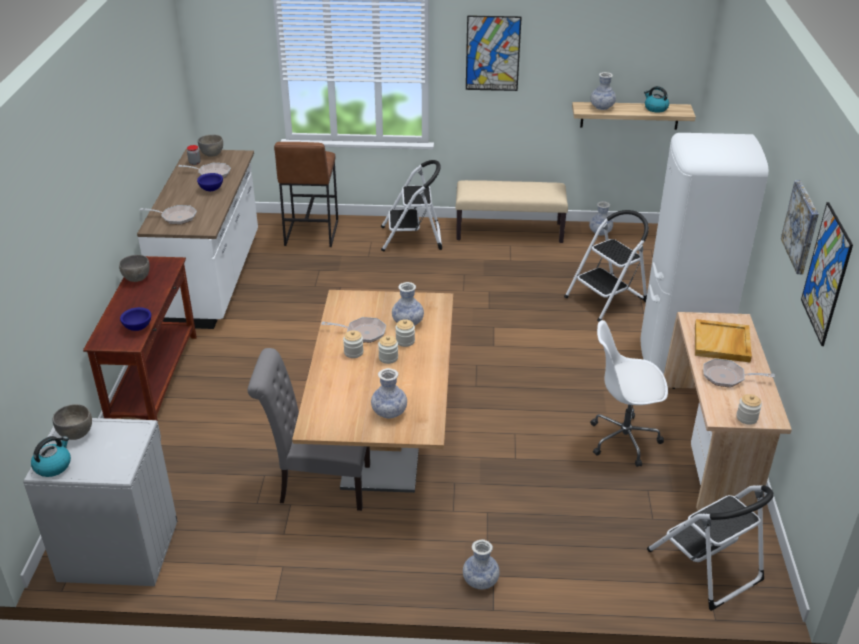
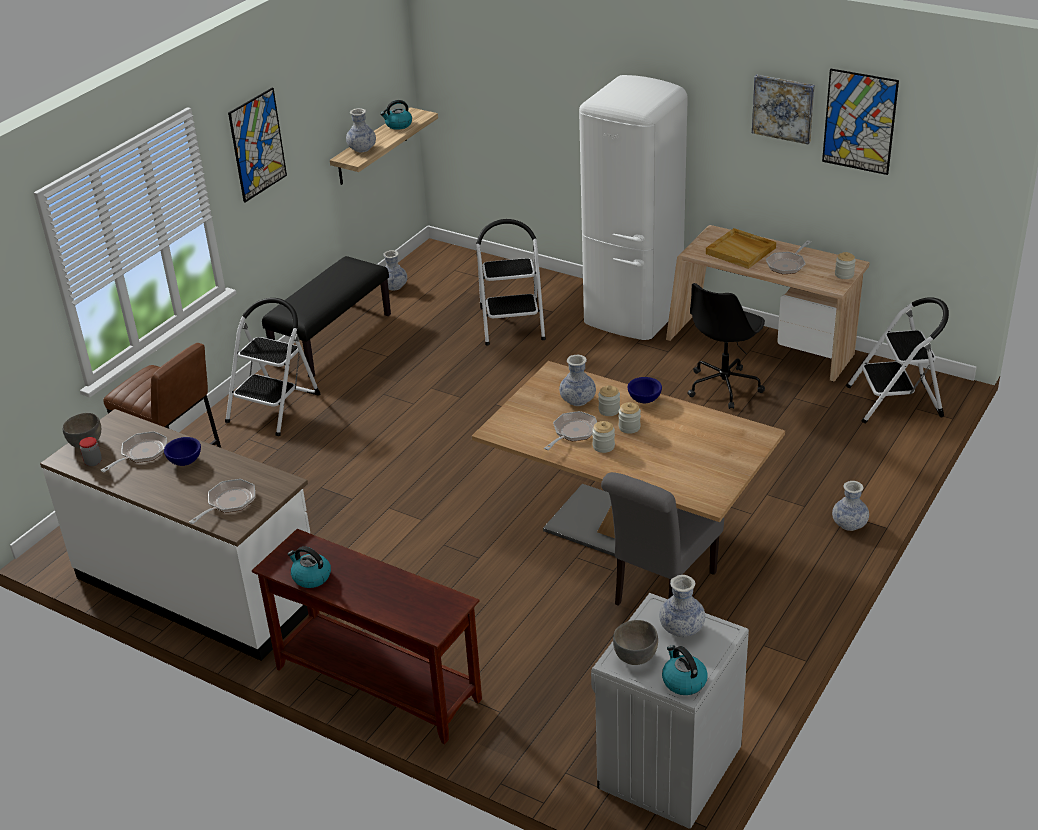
camera: 60 degrees left, 0 degrees up
(136, 278) = (311, 577): grey bowl -> kettle
(138, 327) = (426, 592): blue bowl -> blue bowl (644, 399)
(389, 412) = (717, 448): vase -> vase (681, 628)
(509, 231) = (332, 339): beige bench -> black bench
(621, 440) = (723, 388): white office chair -> black office chair

